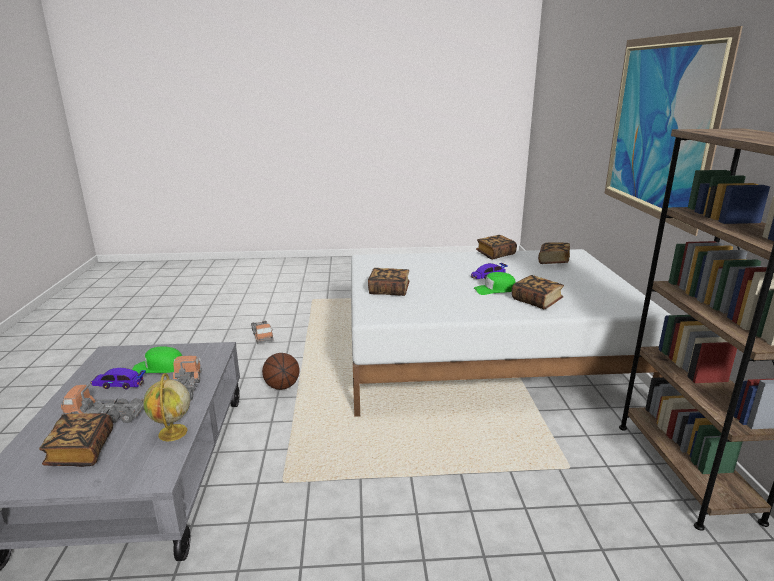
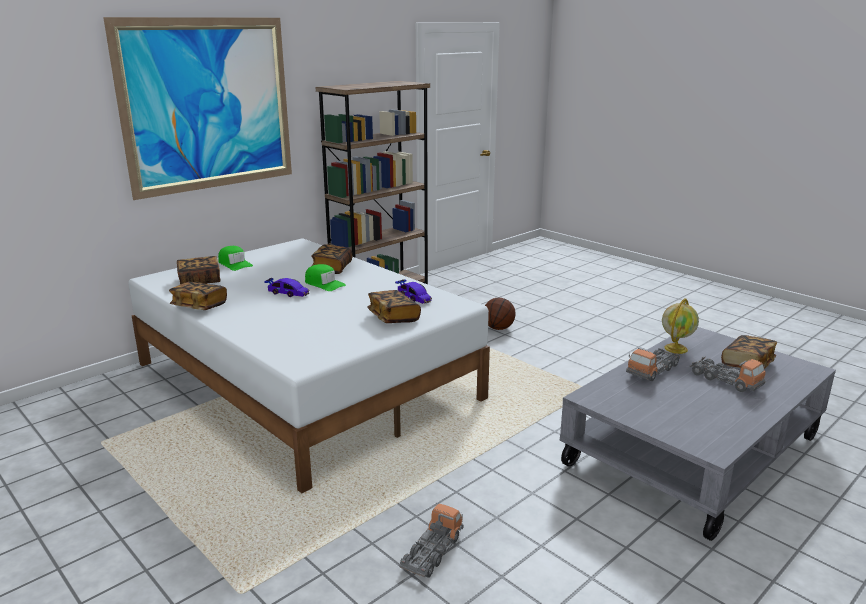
camera: 130 degrees left, 0 degrees up
(119, 384) = (708, 403): toy car -> toy car (414, 297)
(159, 367) = (661, 403): green cap -> green cap (235, 264)
(282, 386) = (505, 458): basketball -> basketball (498, 328)

